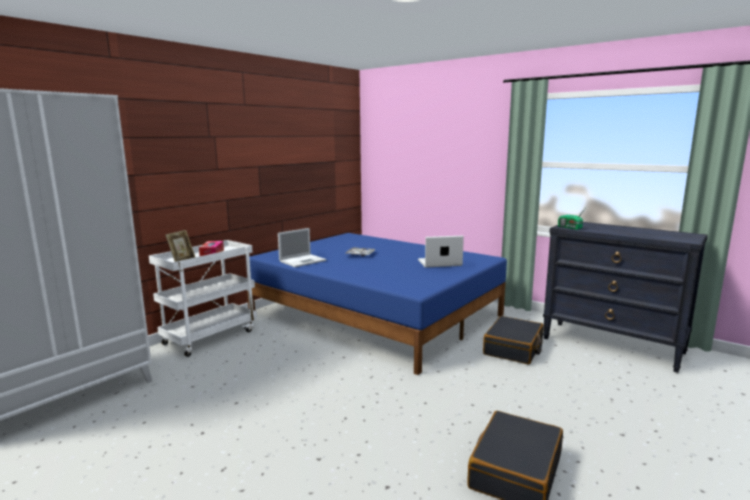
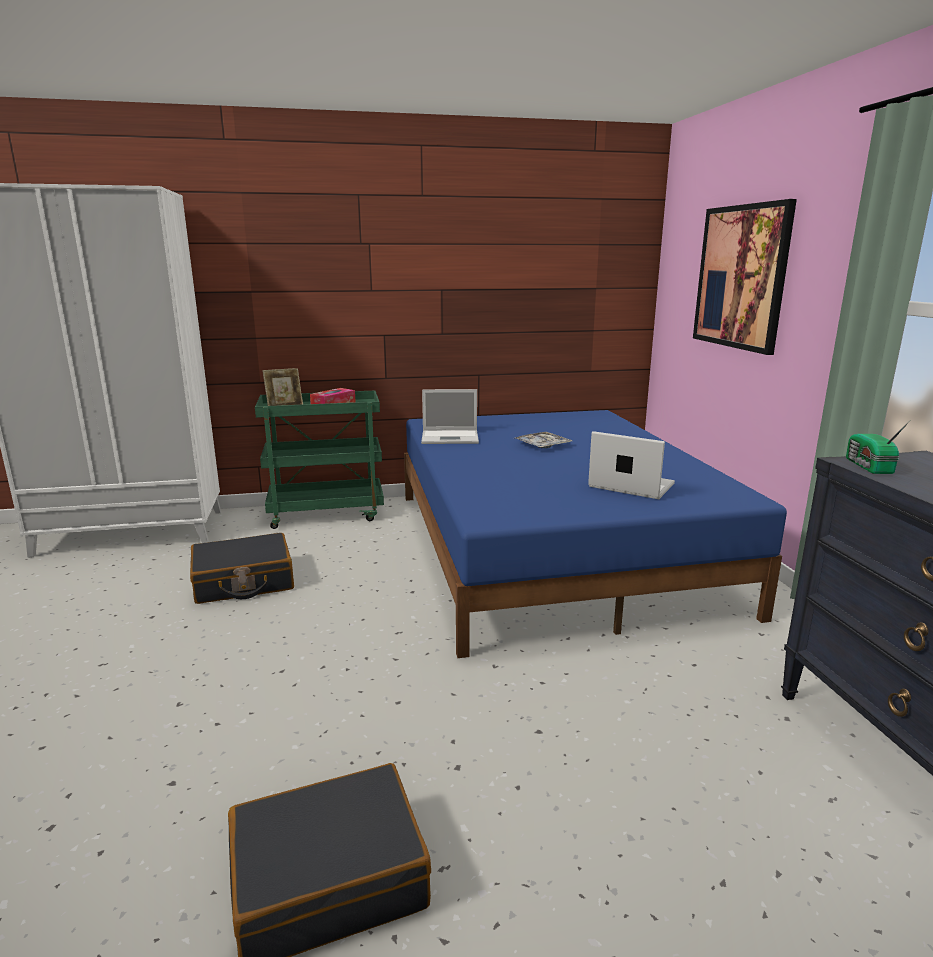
camera: 40 degrees right, 5 degrees up
(210, 336) = (327, 513): white cart -> green cart
(430, 152) = (741, 277): none -> picture
(513, 348) = (684, 687): black suitcase -> black suitcase (243, 582)

